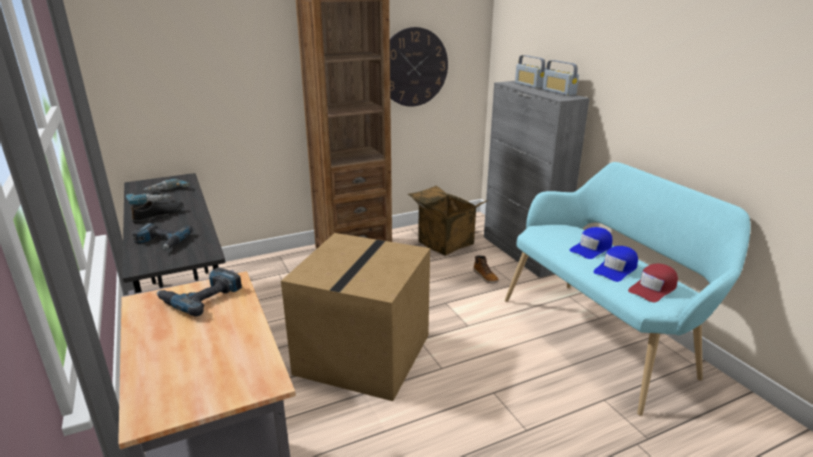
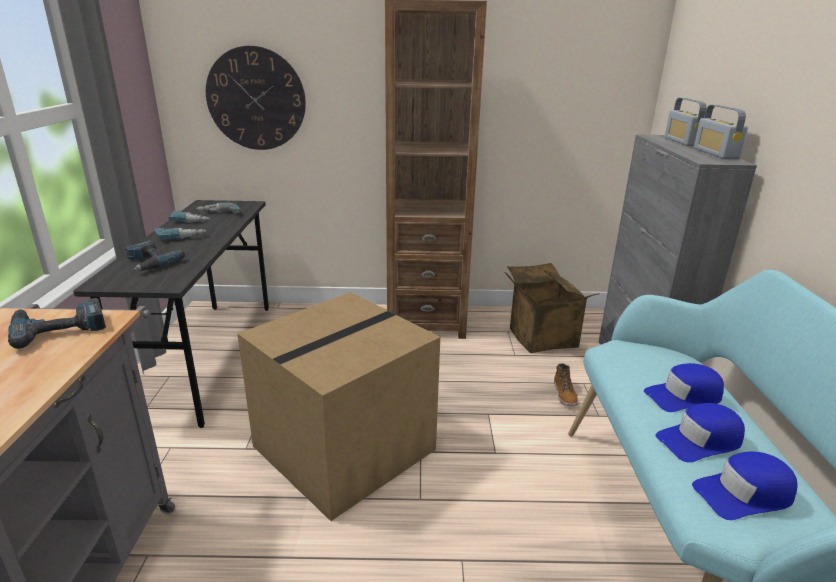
camera: 25 degrees right, 0 degrees up
(159, 215) = (181, 236): black shoe -> power drill
(413, 67) = (538, 108): wall clock -> wall clock (256, 99)
(653, 288) = (744, 494): red cap -> blue cap

